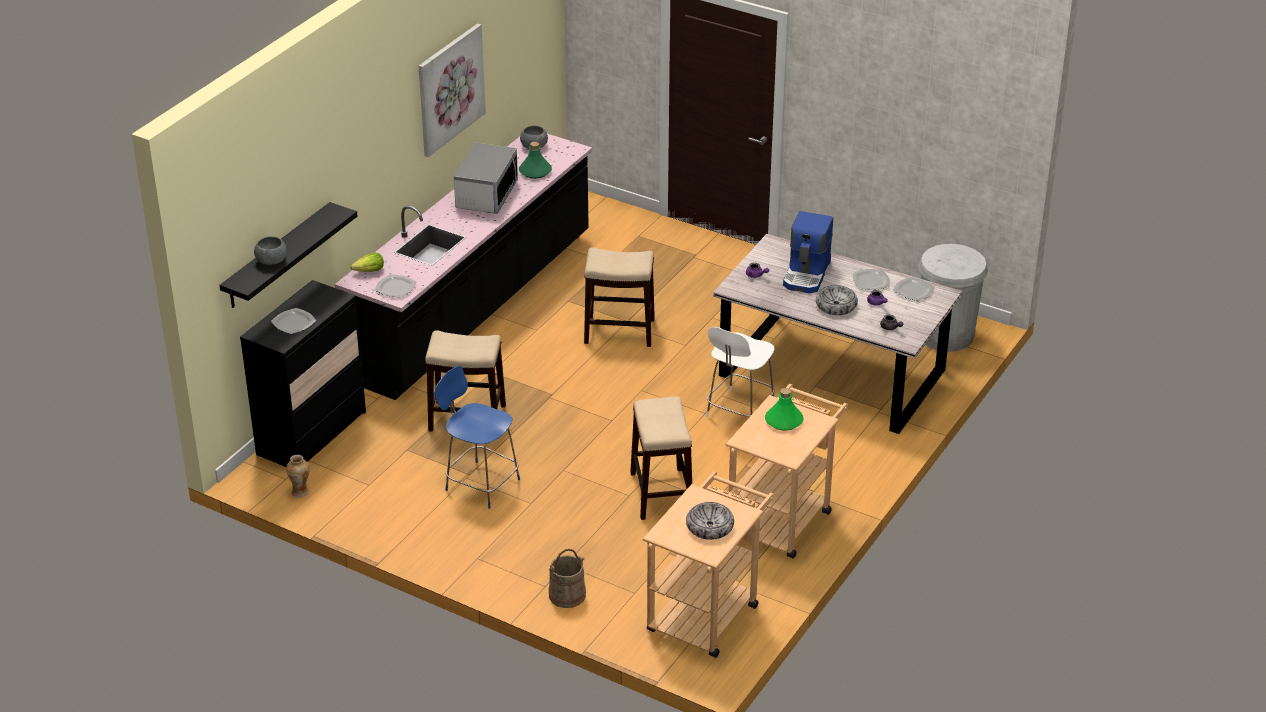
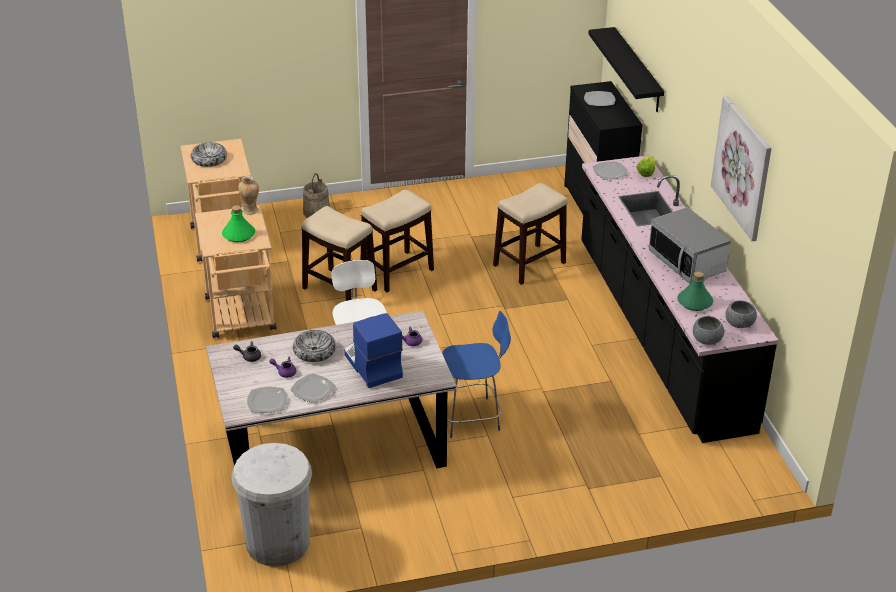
camera: 135 degrees right, 0 degrees up
(271, 261) = (616, 48): grey bowl -> grey bowl (706, 340)
(300, 492) = (544, 179): vase -> vase (250, 211)
(480, 483) = (456, 235): blue chair -> blue chair (472, 417)
(620, 331) = (535, 380): stool -> stool (396, 271)

